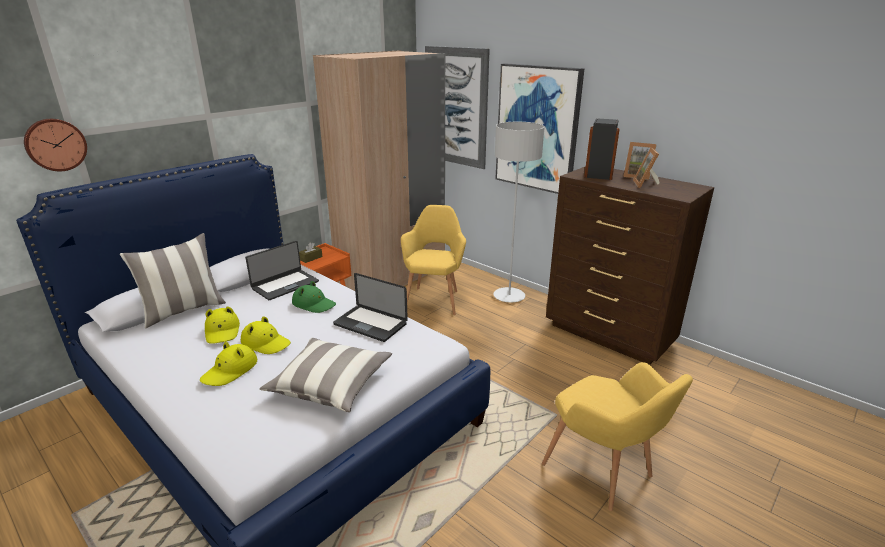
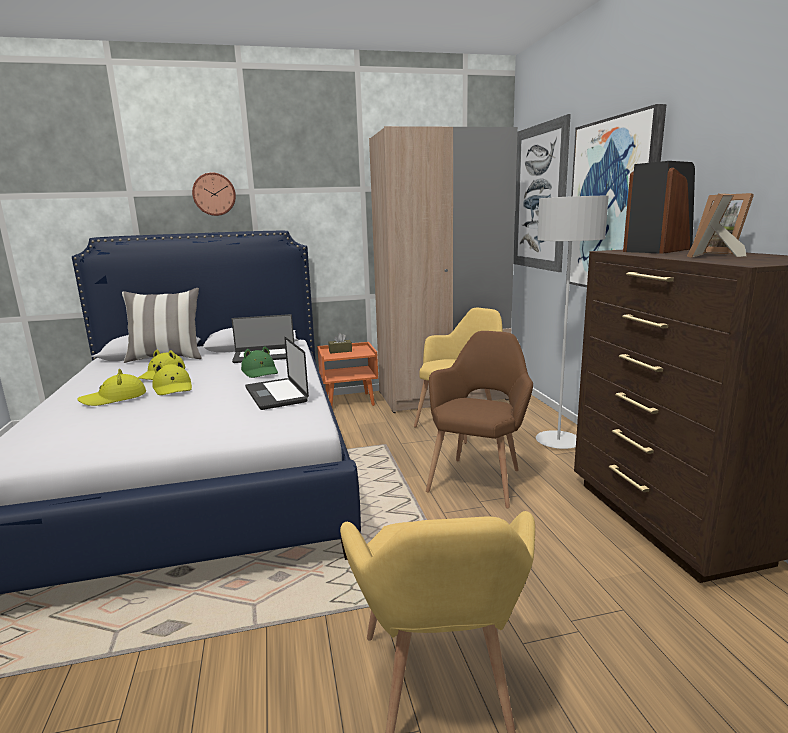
camera: 35 degrees right, 10 degrees down
(55, 144) = (114, 201): wall clock -> wall clock (214, 194)
(330, 385) = (156, 428): pillow -> none
(491, 339) = (479, 478): none -> brown armchair

